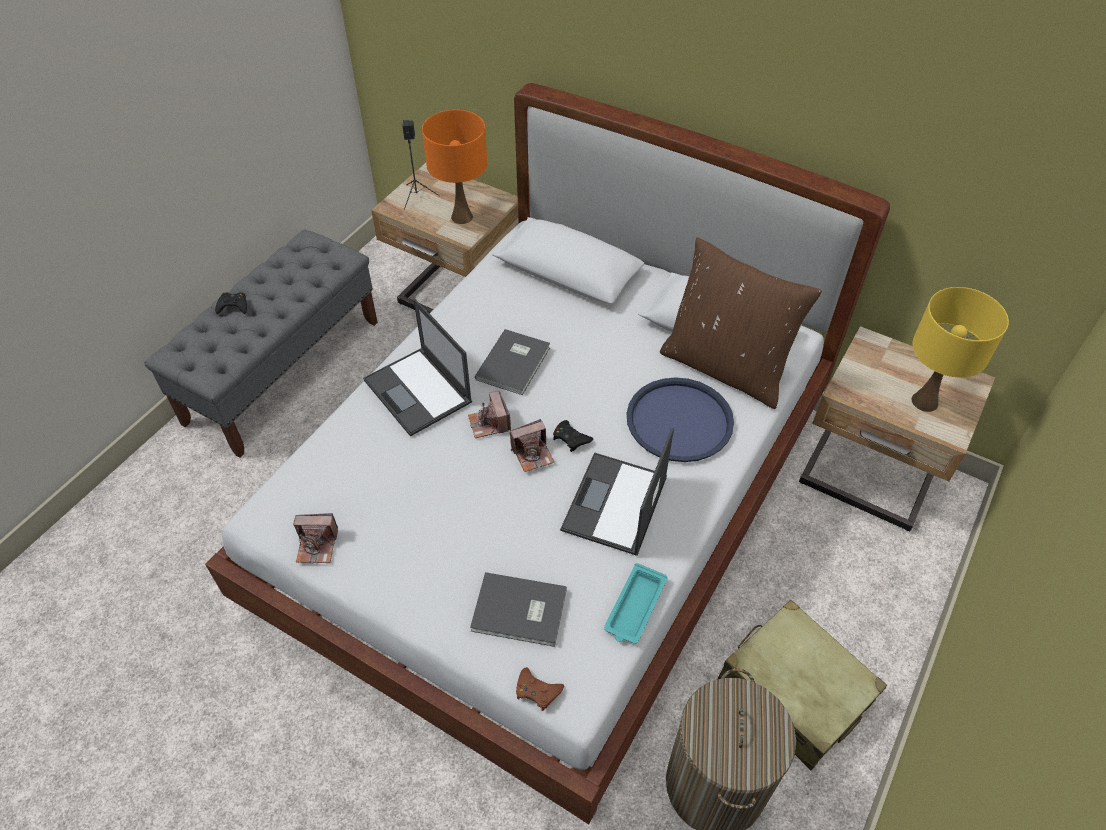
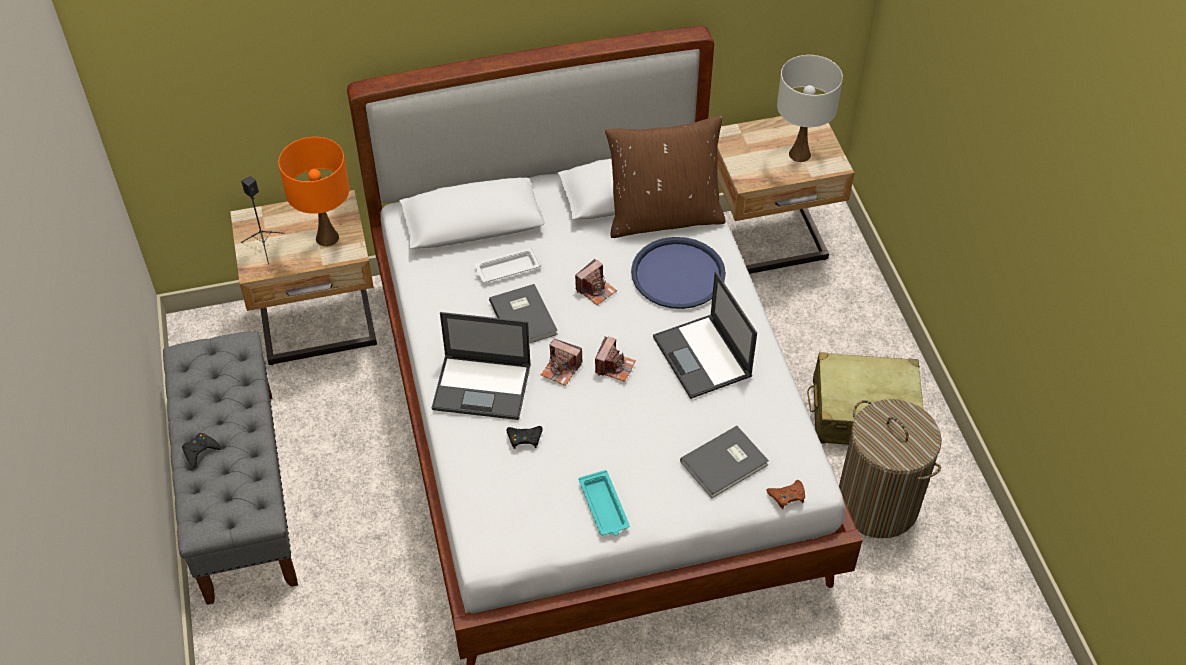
camera: 45 degrees left, 0 degrees up
(317, 546) = (551, 534): camera -> camera (595, 290)
(549, 319) = (506, 269): none -> white tray
(571, 438) = (625, 338): black game controller -> black game controller (524, 438)
(634, 607) = (784, 407): turquoise tray -> turquoise tray (604, 507)
(924, 401) = (799, 154): yellow table lamp -> white table lamp

